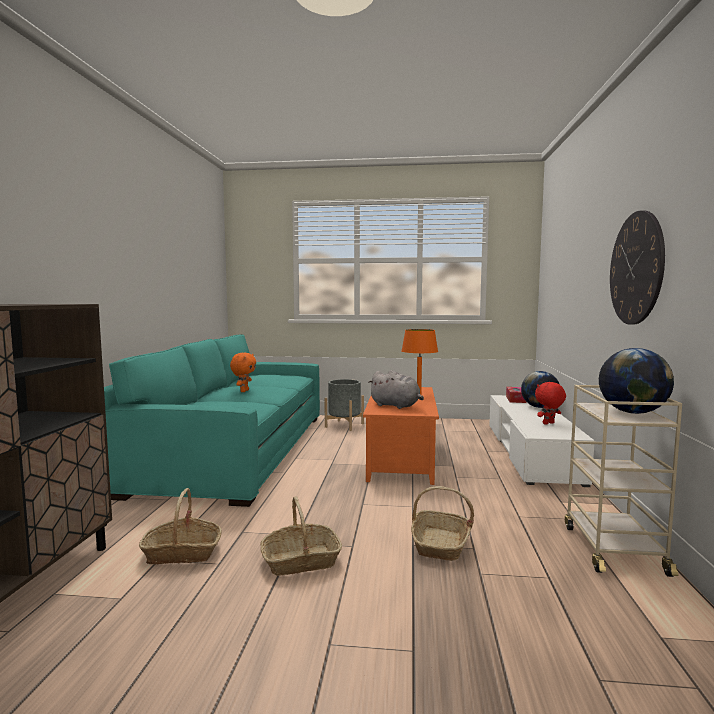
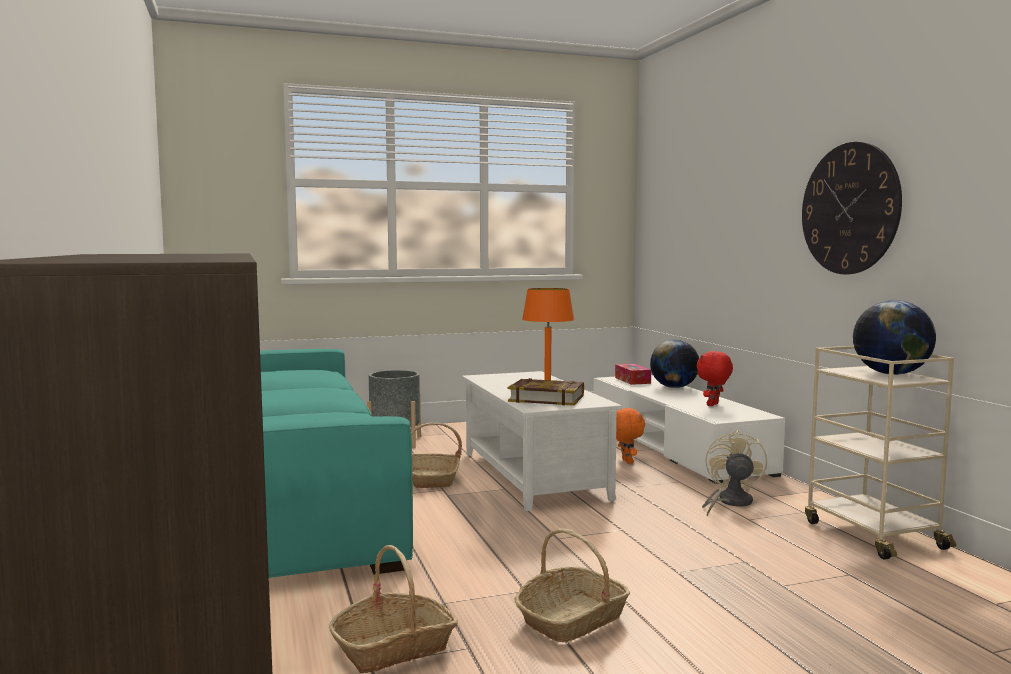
camera: 25 degrees left, 0 degrees up
(244, 391) = (288, 397): orange plush toy -> orange plush toy (626, 461)
(396, 406) = (546, 398): grey plush toy -> book
(400, 458) = (531, 475): orange coffee table -> white coffee table
(440, 544) = (706, 565): basket -> basket (431, 479)
(519, 501) = (730, 502): none -> beige fan

